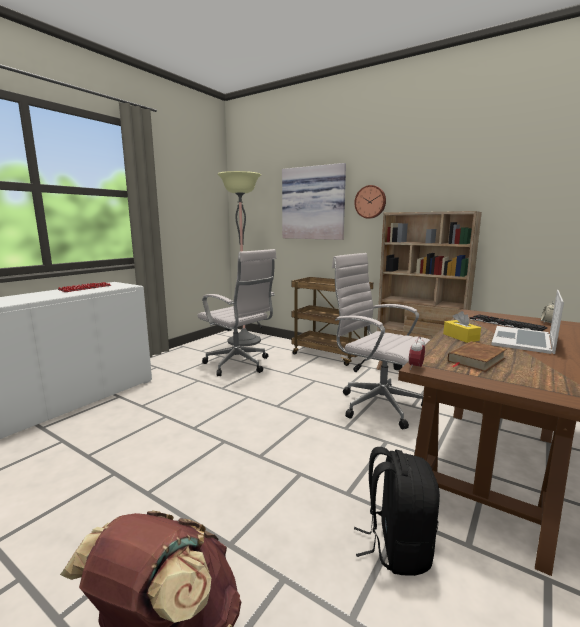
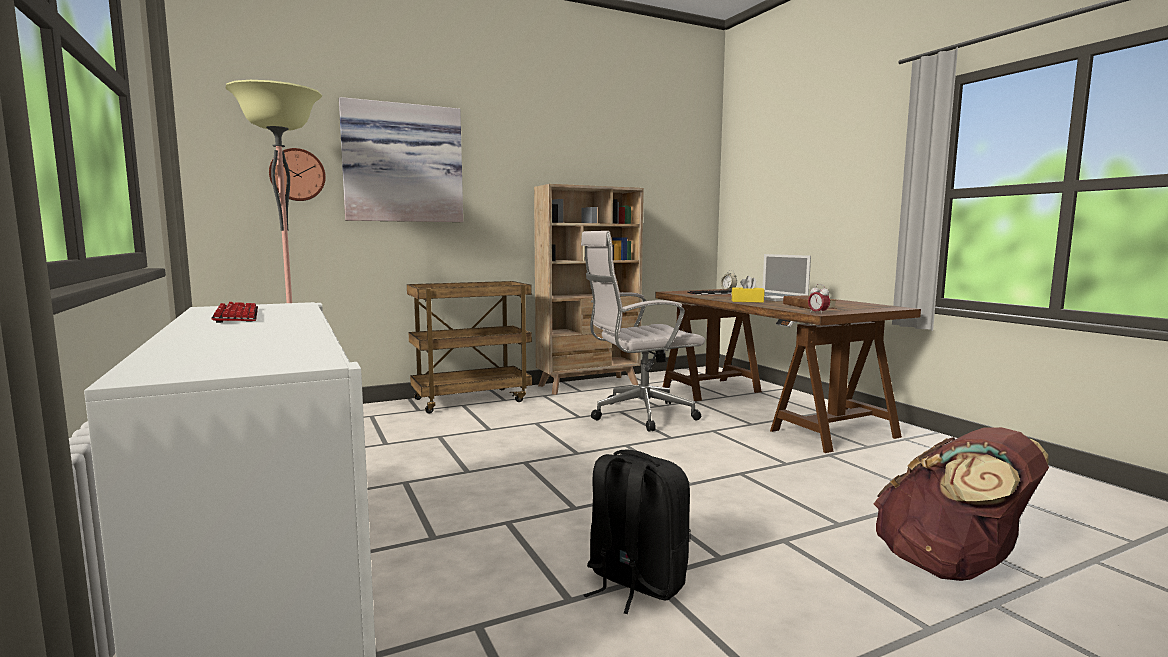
camera: 60 degrees left, 5 degrees down
(239, 365) = (399, 447): white office chair -> none
(370, 202) = (496, 169): wall clock -> wall clock (297, 175)
(396, 547) = (863, 465): black backpack -> black backpack (634, 582)

